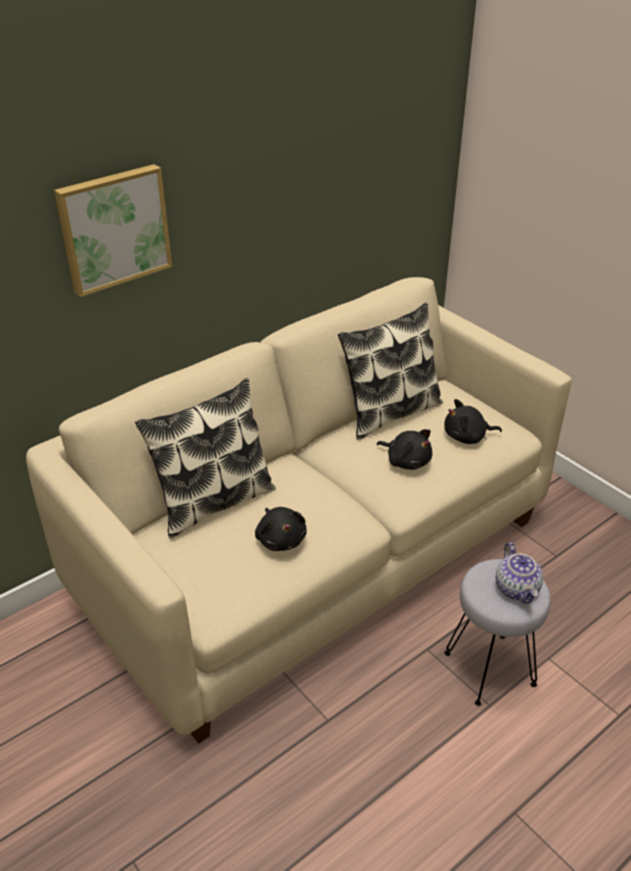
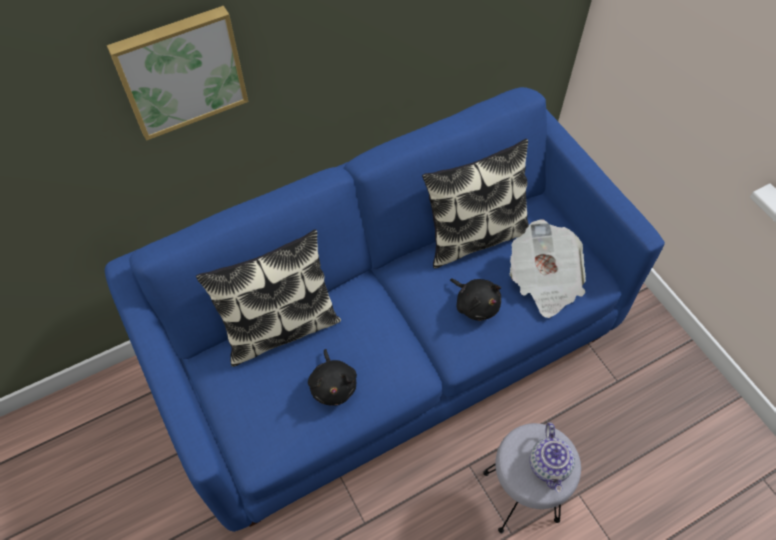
camera: 10 degrees right, 20 degrees up
(316, 556) = (388, 345): beige sofa -> blue sofa
(467, 437) = (544, 281): black plush toy -> newspaper

